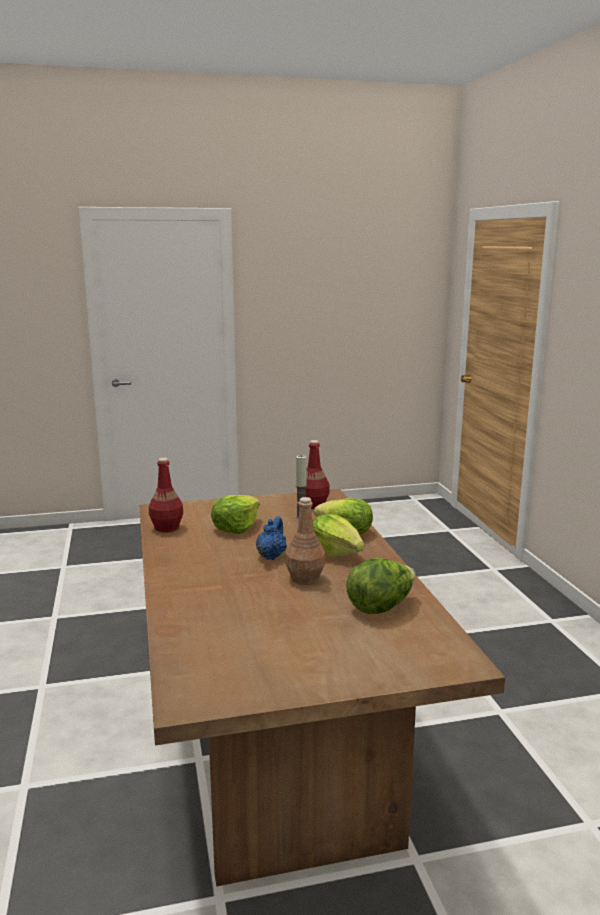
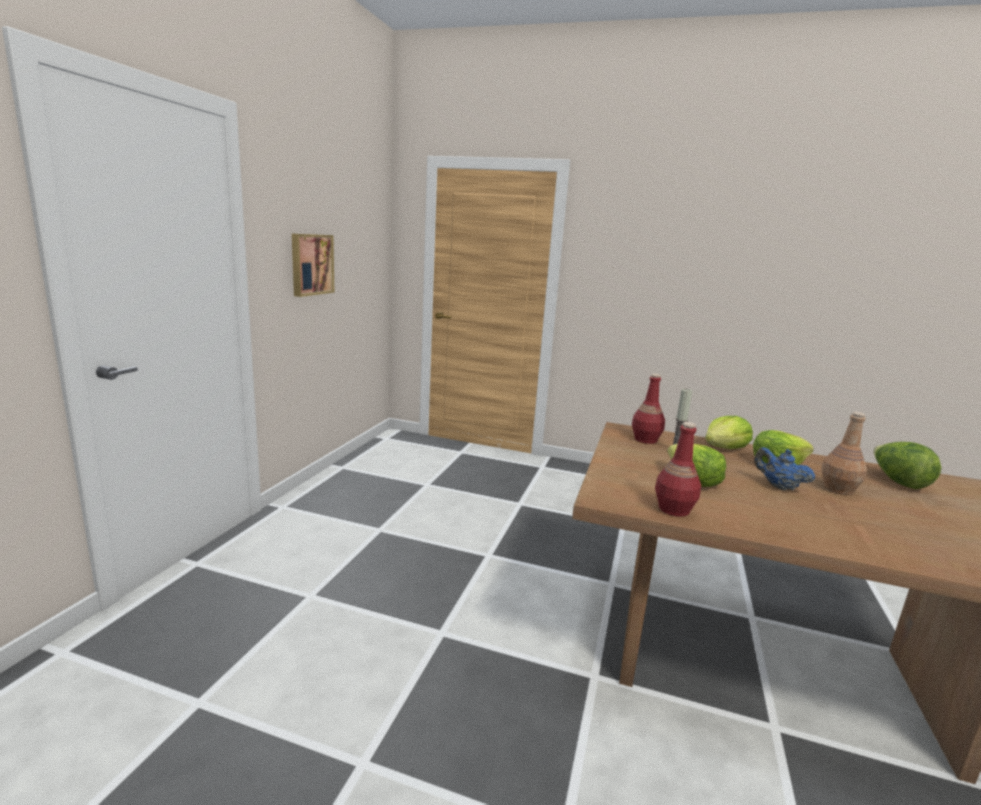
camera: 60 degrees left, 0 degrees up
(311, 321) = (311, 264): none -> picture

